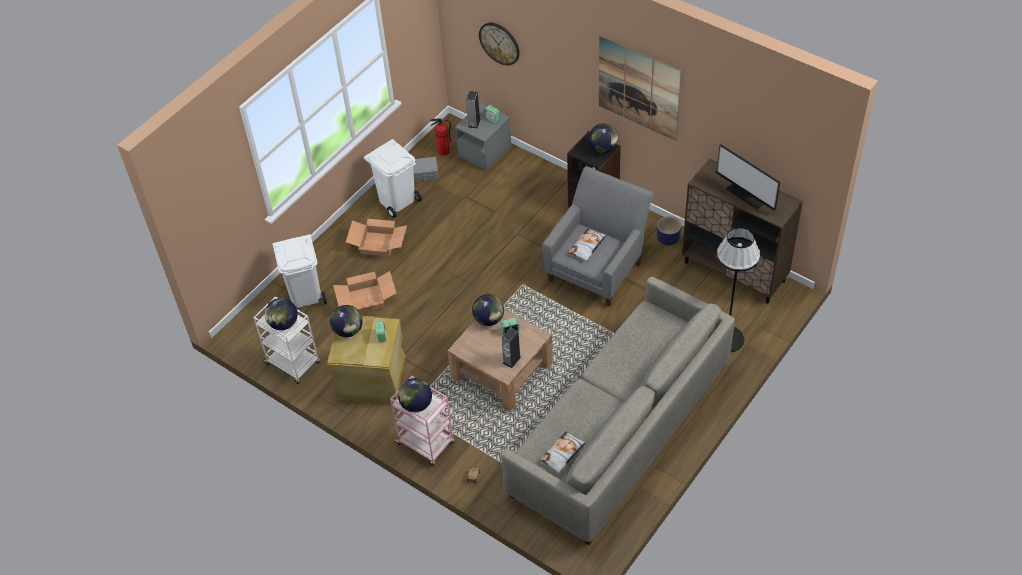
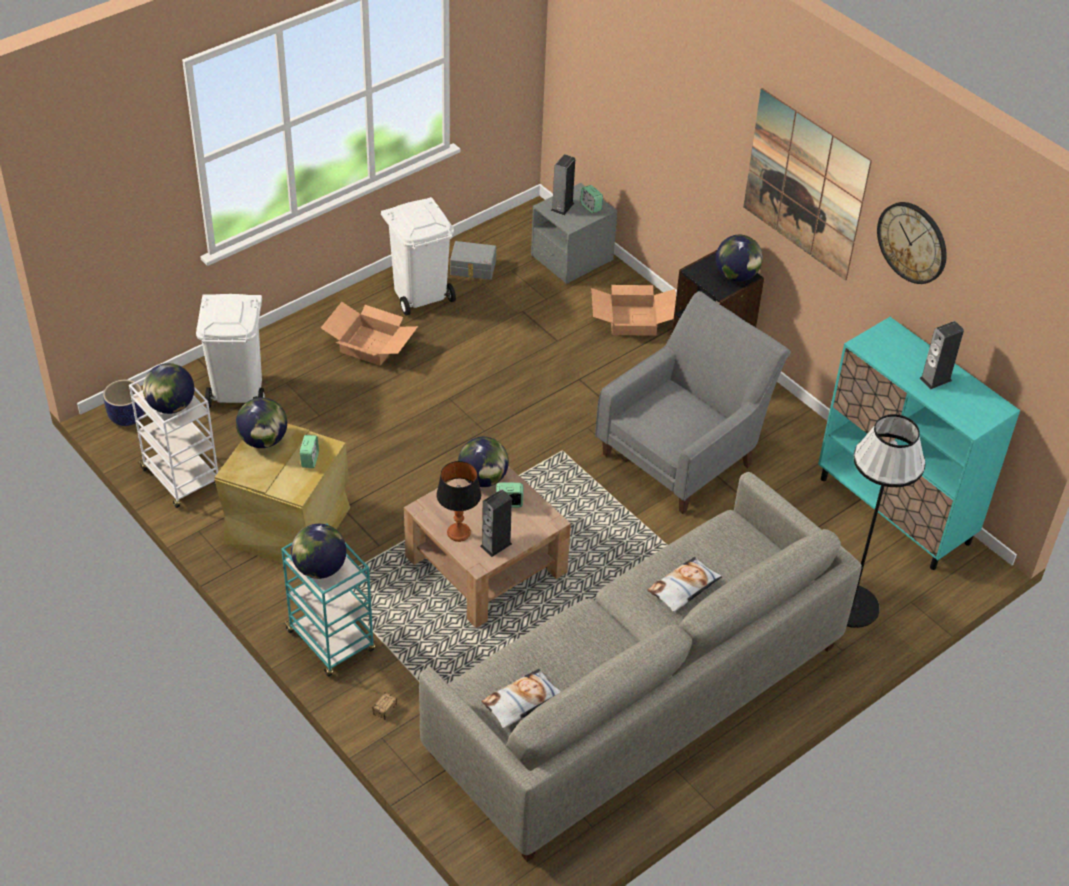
camera: 10 degrees right, 5 degrees down
(367, 299) = (324, 415): cardboard box -> cardboard box (633, 320)
(426, 444) = (331, 642): pink cart -> turquoise cart
(443, 151) = (512, 243): fire extinguisher -> none
(486, 358) = (458, 532): none -> table lamp
(499, 43) = (621, 88): wall clock -> wall clock (912, 242)
(587, 246) = (670, 412): pillow -> pillow (684, 588)
(668, 239) = (806, 440): planter -> planter (127, 417)
(734, 271) = (895, 511): brown cabinet -> turquoise cabinet
(748, 193) = (935, 379): monitor -> speaker

